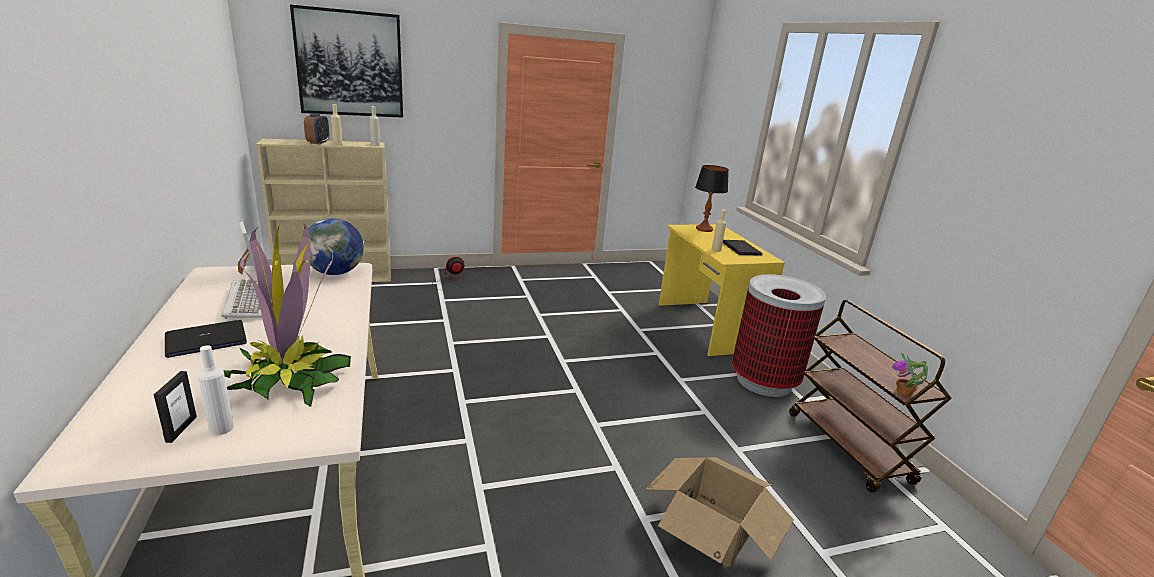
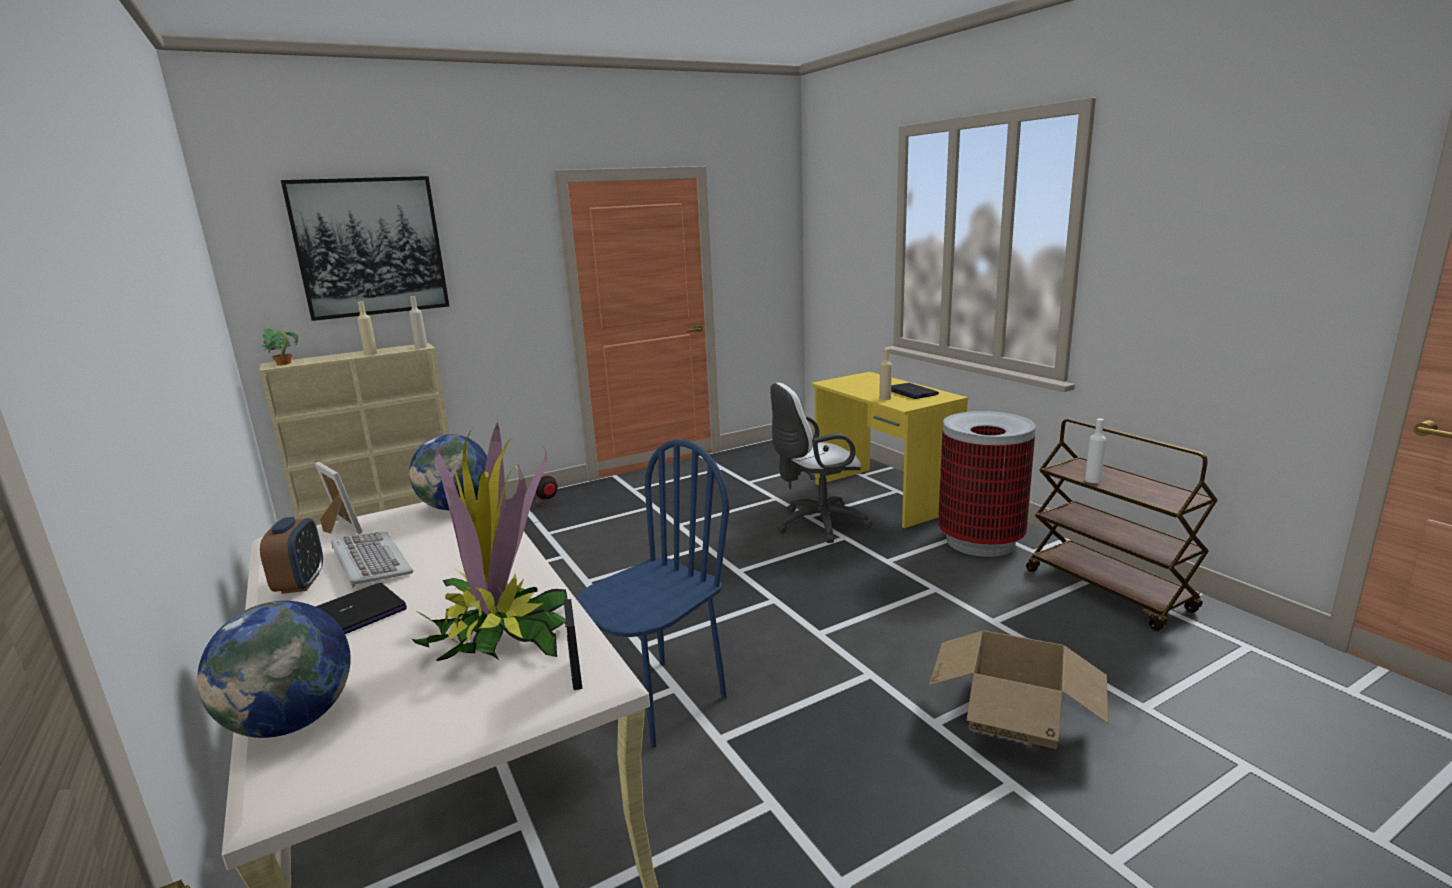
camera: 10 degrees left, 5 degrees down
(116, 409) = (292, 721): none -> globe
(181, 429) = (403, 722): picture frame -> picture frame (576, 674)
(221, 428) = (457, 708): white bottle -> white bottle (1093, 480)
(318, 142) = (343, 356): alarm clock -> alarm clock (300, 583)
(452, 447) = (659, 702): none -> blue chair
(641, 337) = (816, 524): none -> white office chair
(704, 229) = (855, 380): table lamp -> none
(904, 392) = (1169, 504): potted plant -> potted plant (283, 364)

